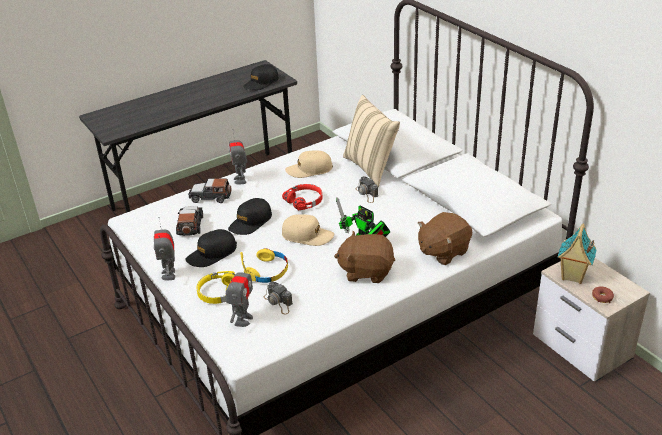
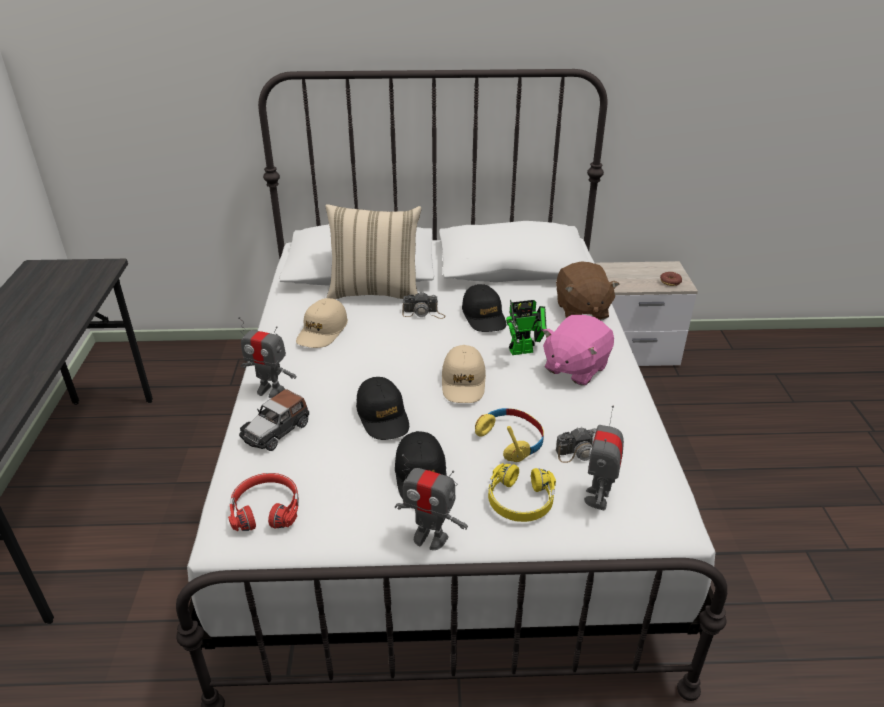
camera: 60 degrees left, 0 degrees up
(190, 225) = (327, 474): toy car -> none
(243, 320) = (598, 497): toy robot -> toy robot turned 120 degrees counterclockwise
(261, 83) = (81, 282): black cap -> black cap (484, 316)
(304, 201) = (386, 358): red headphones -> red headphones (266, 509)
(307, 236) = (463, 382): beige cap -> beige cap turned 135 degrees clockwise
(366, 271) = (575, 368): brown plush toy -> pink plush toy
(572, 276) = (630, 282): toy house -> none

